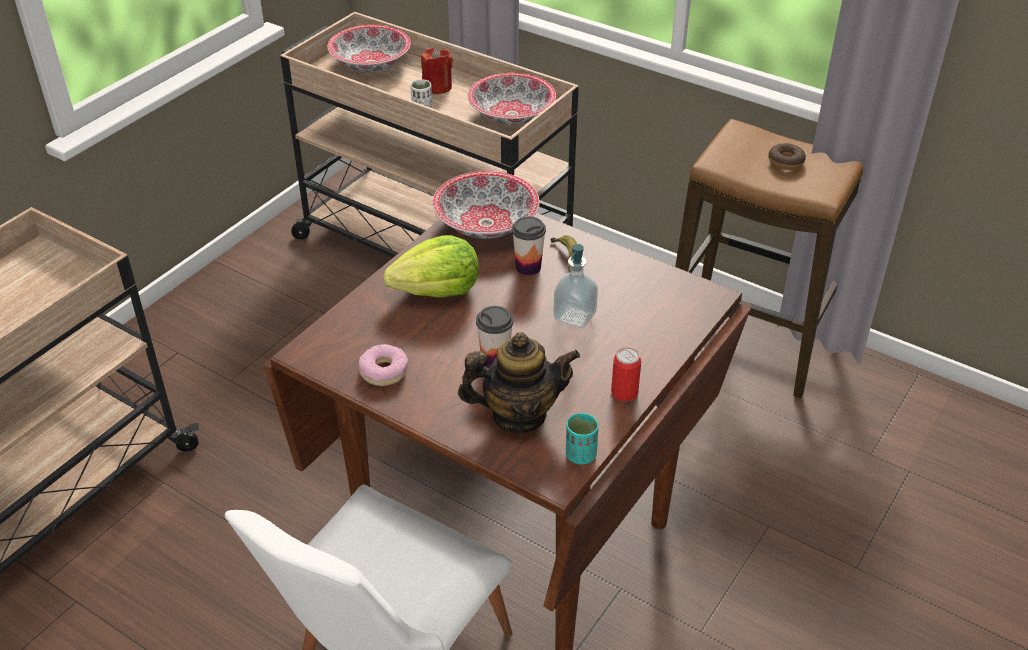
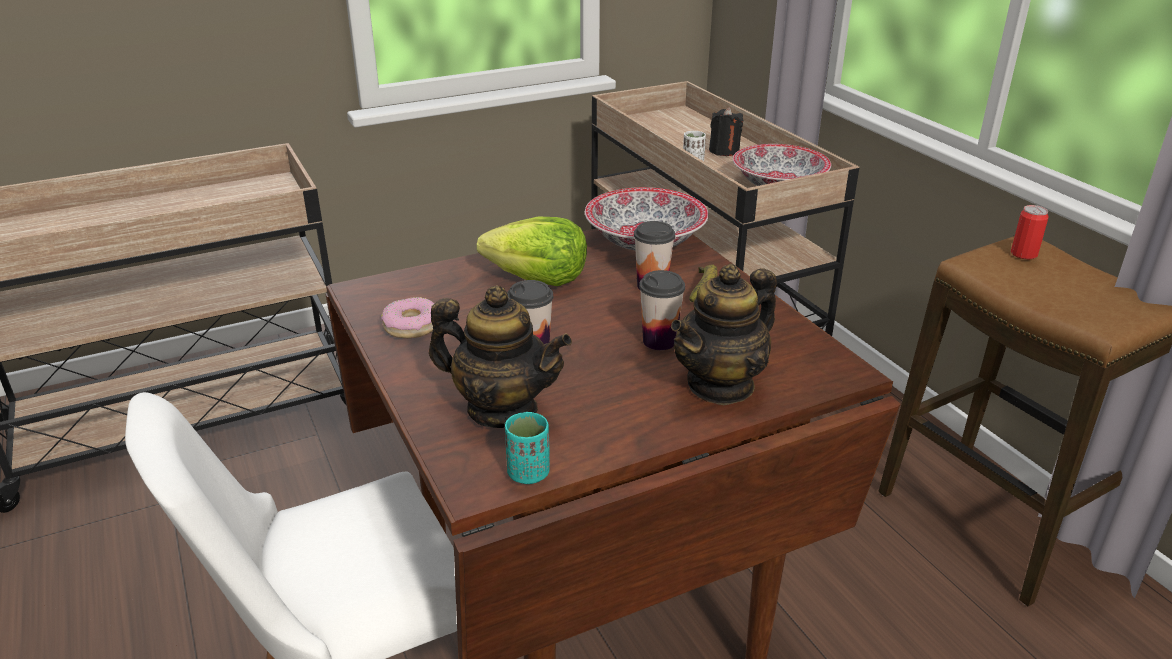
camera: 30 degrees right, 10 degrees down
(370, 63) = (677, 124): bowl -> none
(437, 87) = (724, 151): red candle -> black candle
(574, 316) = (659, 341): soap dispenser -> cup
(624, 392) = (644, 430): can -> can (1023, 254)
(643, 337) = (721, 385): none -> teapot
(785, 161) = (1070, 284): donut -> none

